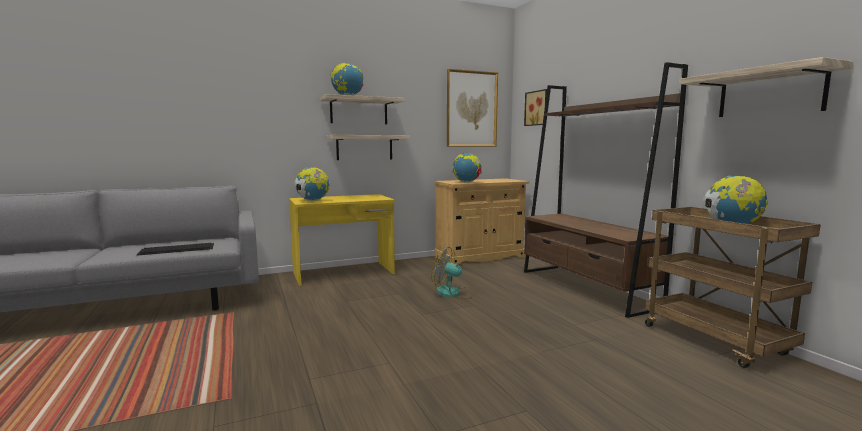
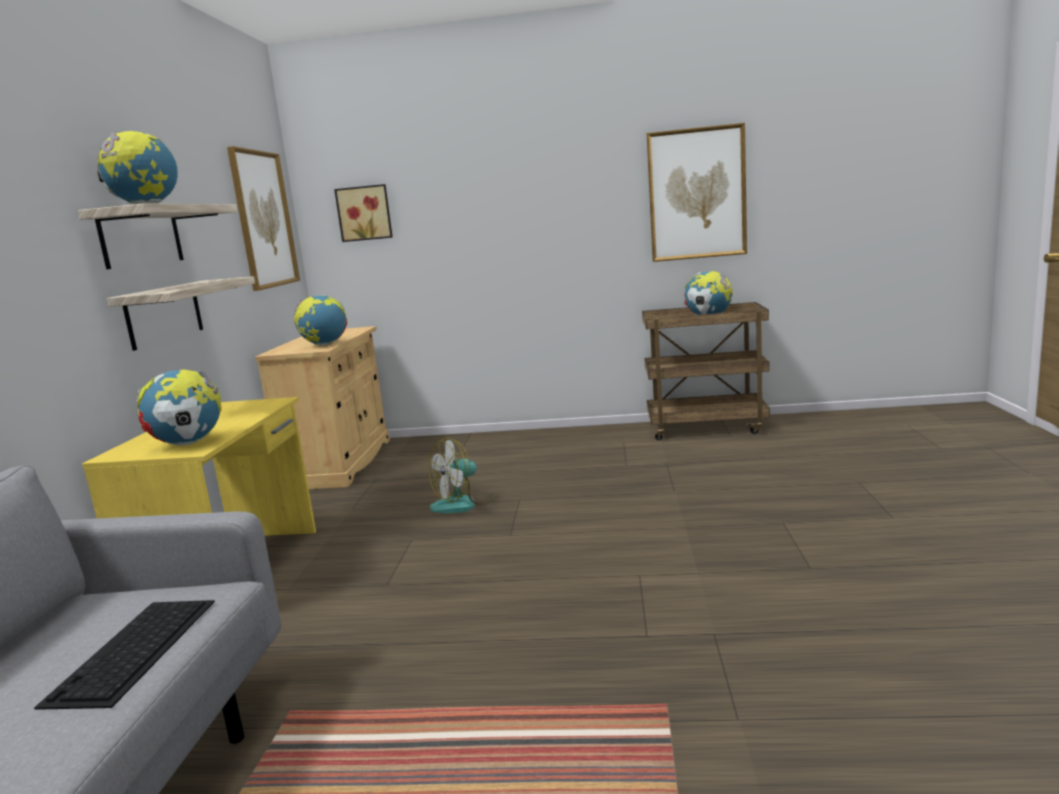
camera: 60 degrees left, 5 degrees up
(586, 288) = (540, 438): brown bookcase -> none
(770, 93) = (696, 194): shelf -> picture

